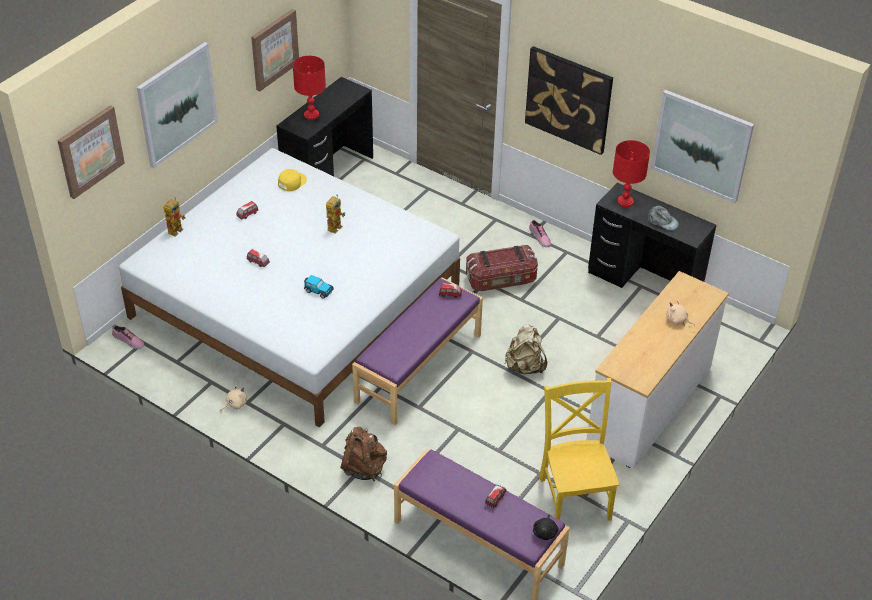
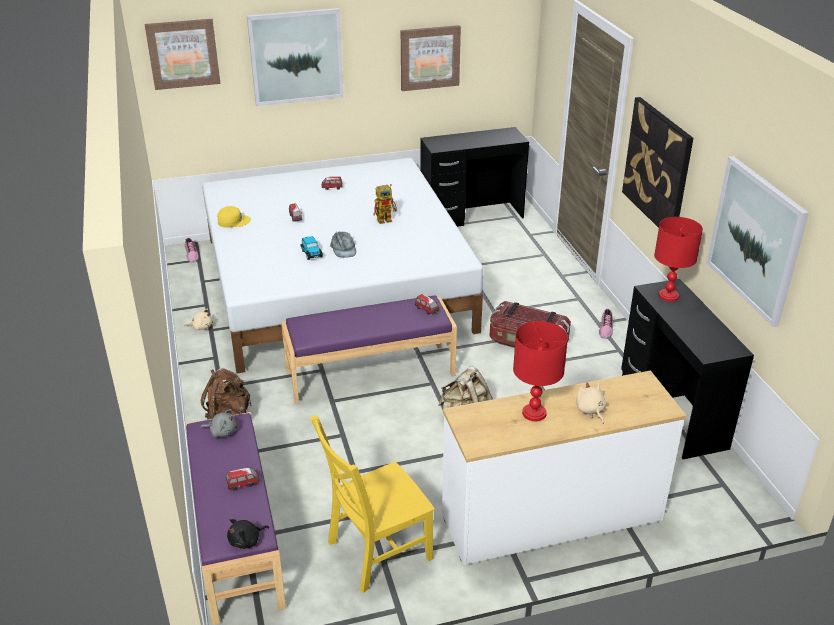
camera: 40 degrees right, 10 degrees down
(176, 228) = (270, 177): toy robot -> none
(291, 182) = (394, 181): yellow cap -> yellow cap (233, 221)
(311, 115) = (457, 140): red table lamp -> red table lamp (534, 413)
(432, 473) = (222, 431): none -> grey plush toy
(574, 495) = (375, 552): yellow chair -> yellow chair turned 150 degrees counterclockwise
(662, 221) = (690, 327): grey cap -> grey cap (343, 249)

